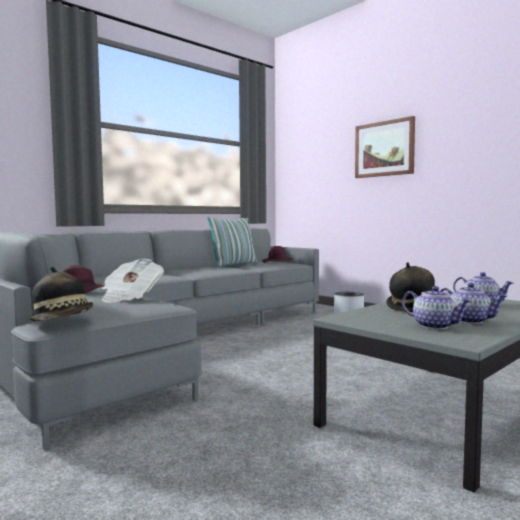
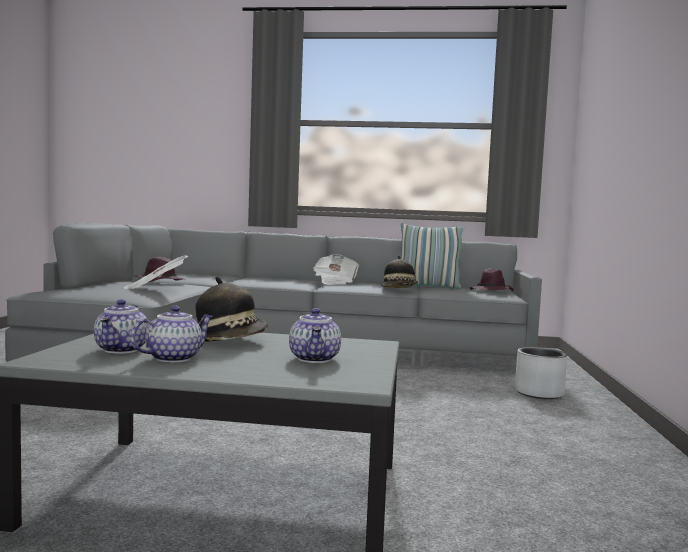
camera: 50 degrees right, 0 degrees up
(64, 320) = (43, 291): hat -> hat (399, 289)
(180, 271) = (335, 282): none -> newspaper
(384, 149) = (647, 112): picture -> none
(470, 321) = (173, 358): teapot -> teapot turned 135 degrees counterclockwise

